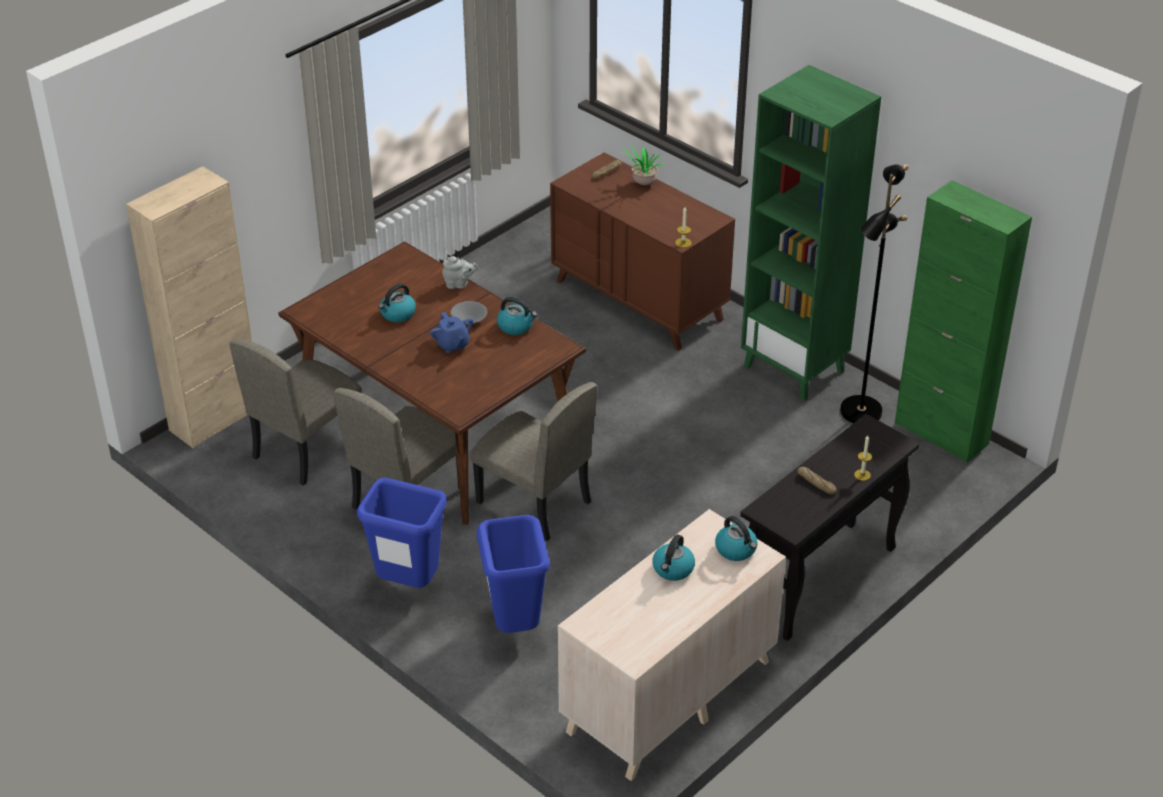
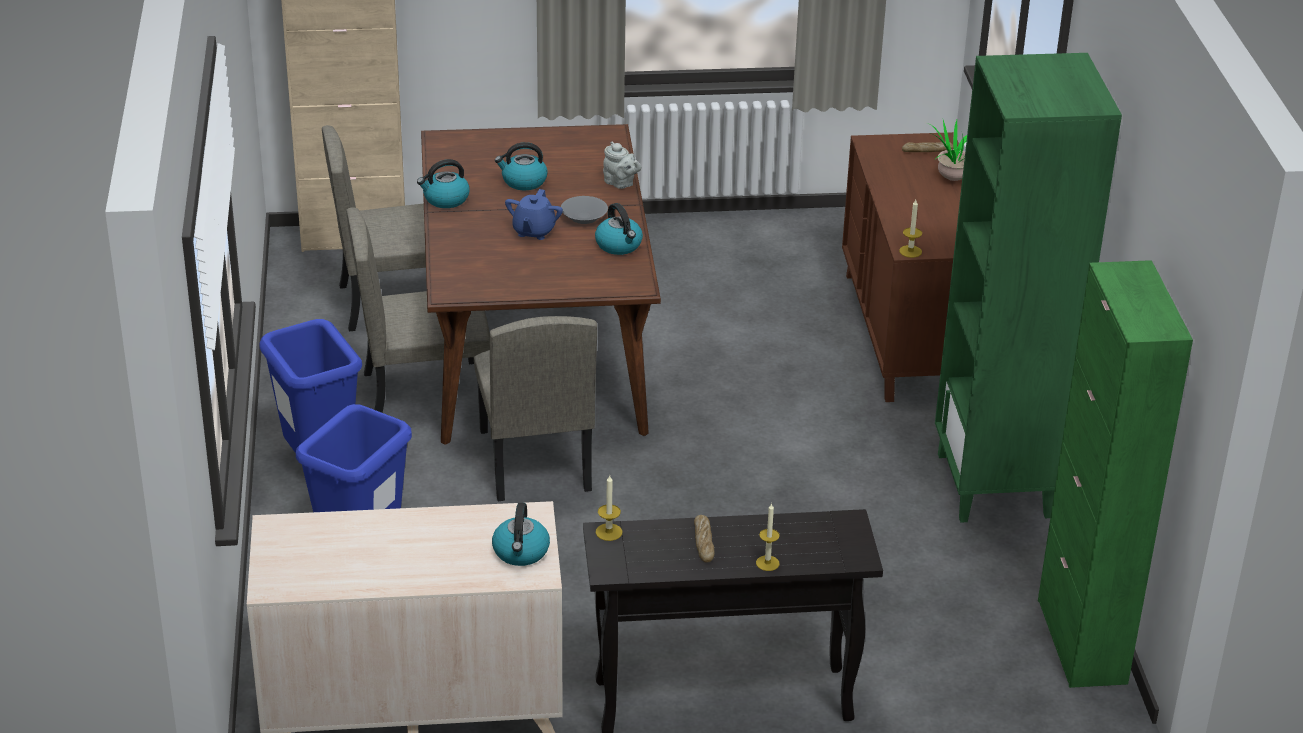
camera: 40 degrees right, 5 degrees down
(673, 569) = (431, 532): kettle -> kettle (445, 199)
(761, 508) = (609, 532): none -> candle
(859, 411) = (1013, 565): black floor lamp -> none

